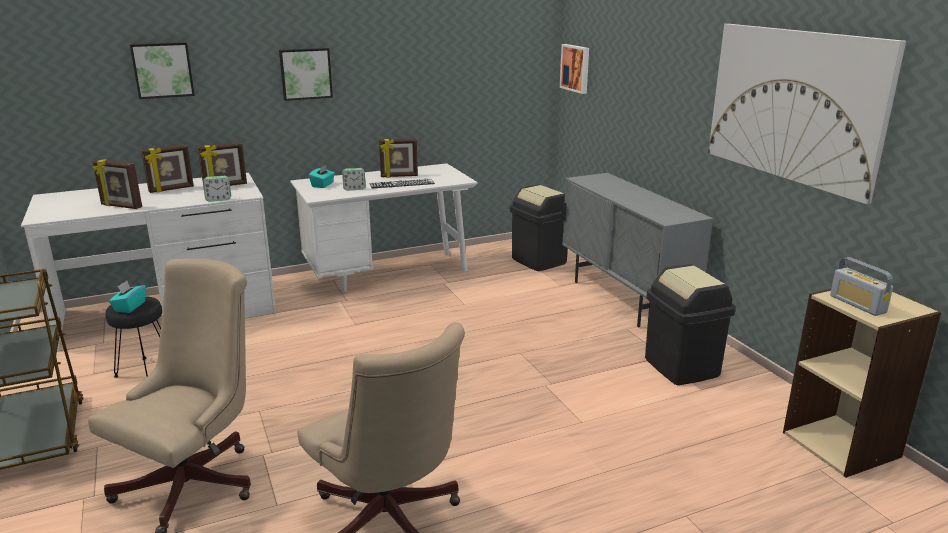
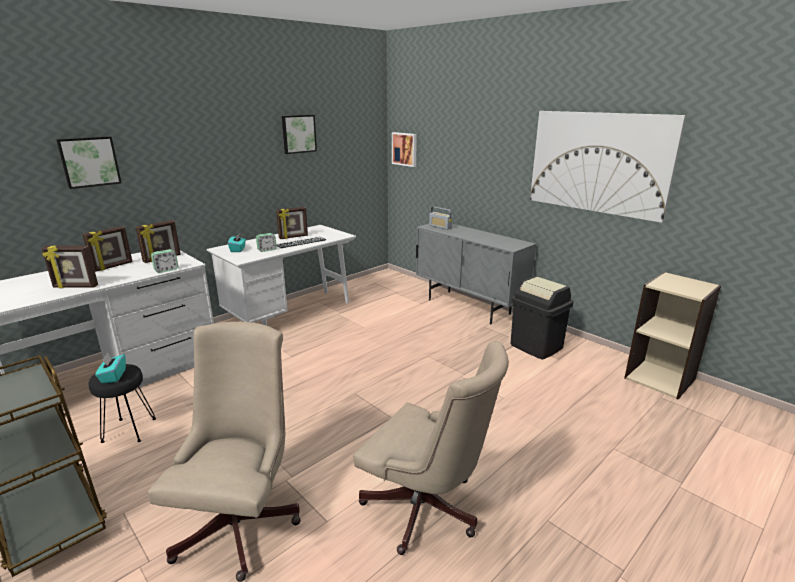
camera: 20 degrees left, 0 degrees up
(305, 73) = (213, 160): picture -> picture (298, 134)
(539, 261) = (394, 288): black trash can -> none
(857, 304) = (676, 287): radio -> radio (440, 227)

